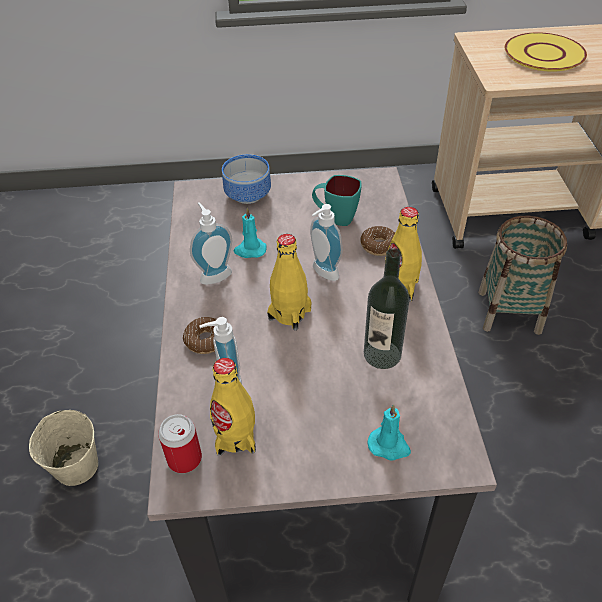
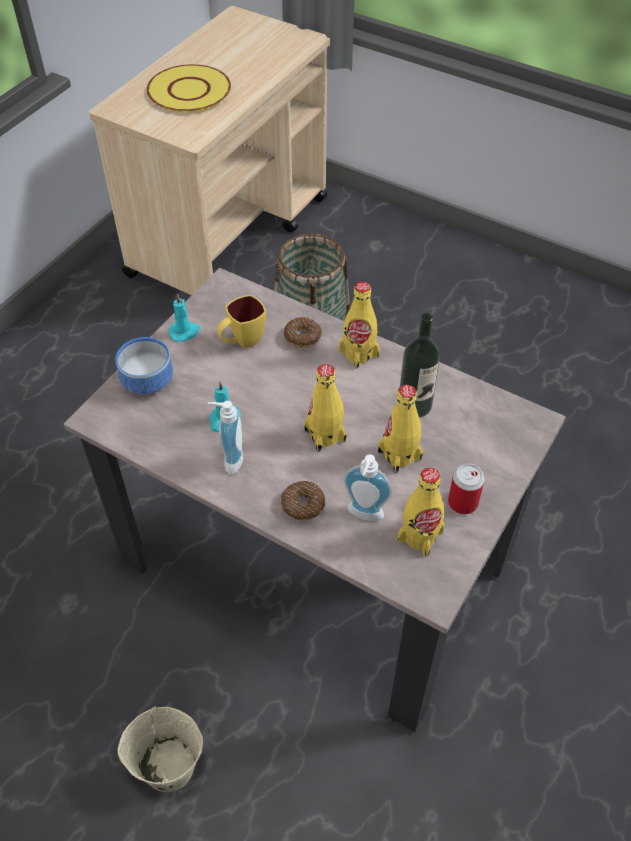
camera: 55 degrees left, 5 degrees up
(184, 458) = (413, 579): can -> can (462, 502)
(314, 374) = (399, 455): none -> yellow bottle
(322, 273) = (299, 389): soap dispenser -> none
(335, 218) = (242, 342): turquoise mug -> yellow mug
(389, 445) = (496, 451): turquoise candle -> turquoise candle (185, 332)

